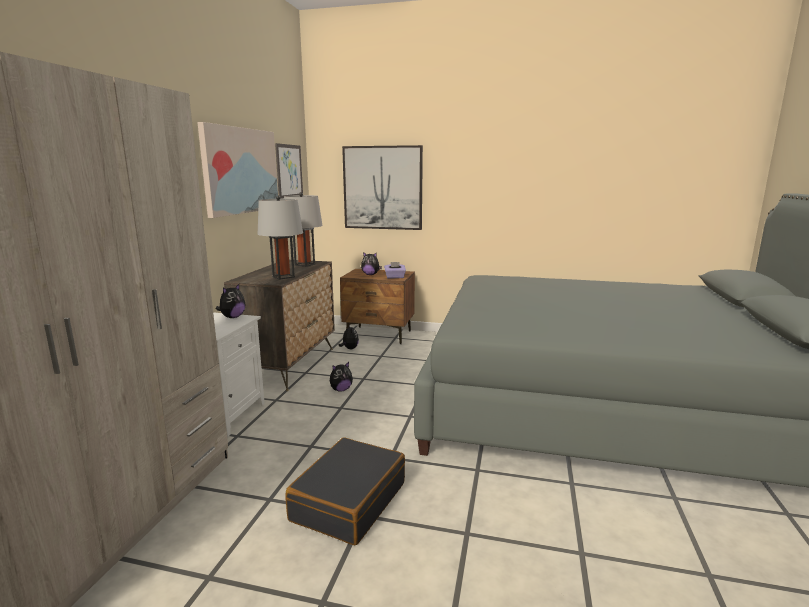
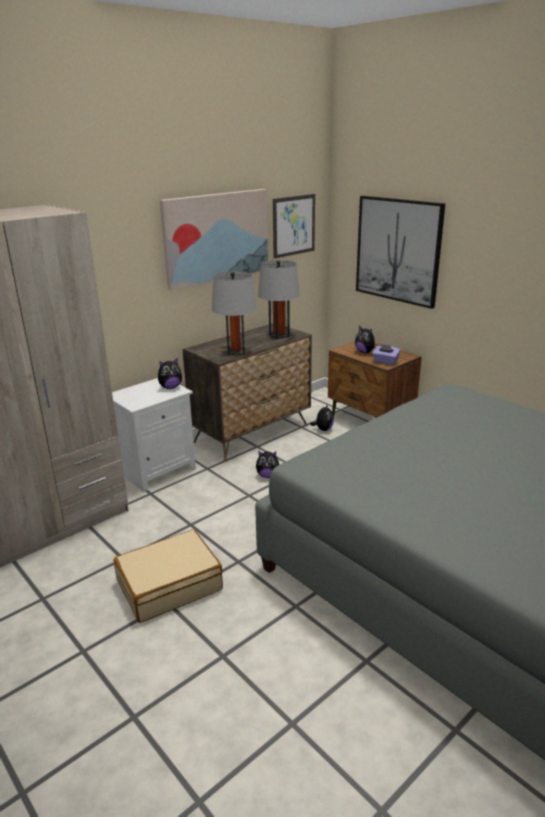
camera: 35 degrees right, 10 degrees up
(348, 501) = (169, 585): black suitcase -> beige suitcase

